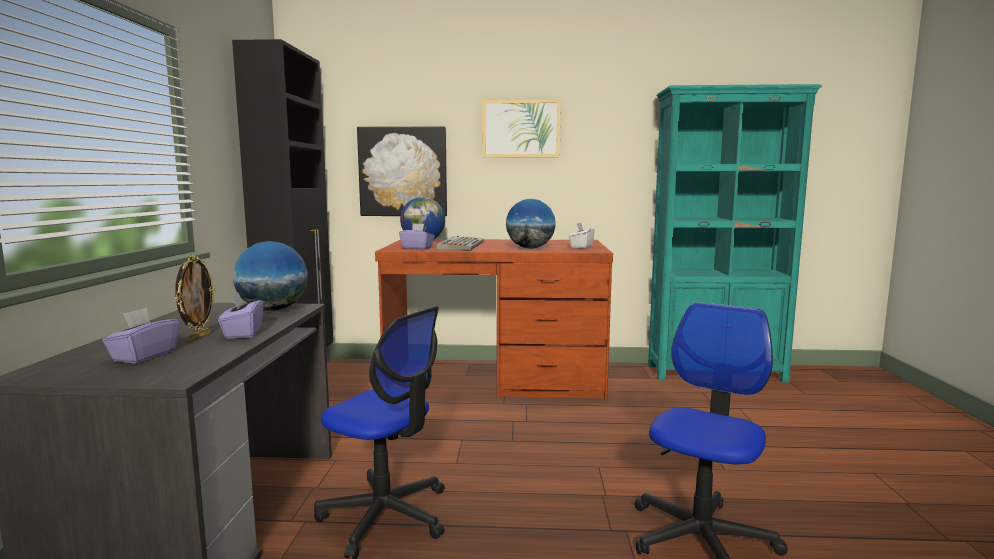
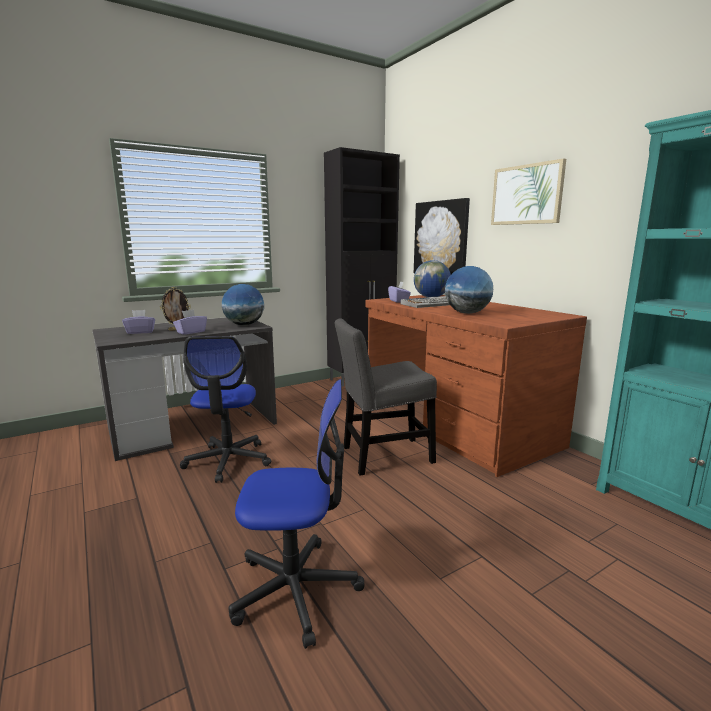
camera: 55 degrees right, 5 degrees up
(510, 426) = (382, 456): none -> grey chair
(581, 247) = (516, 319): white tissue box -> none

